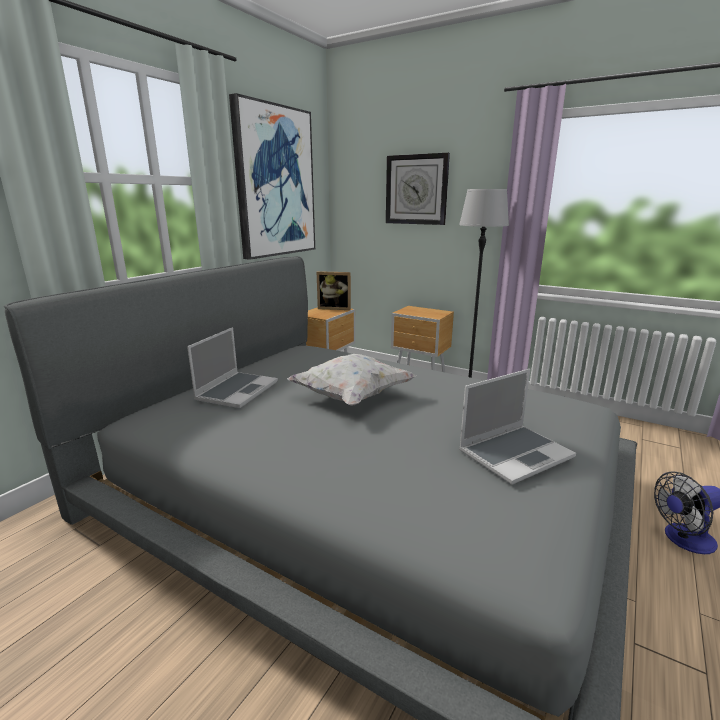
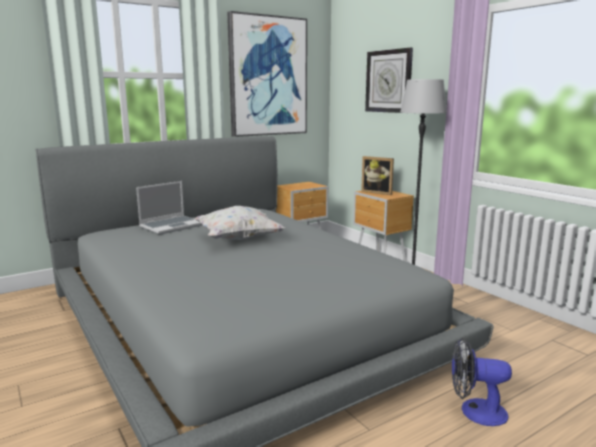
camera: 25 degrees right, 5 degrees down
(335, 308) = (312, 184): picture frame -> picture frame (378, 192)
(515, 454) = (295, 284): laptop -> none

